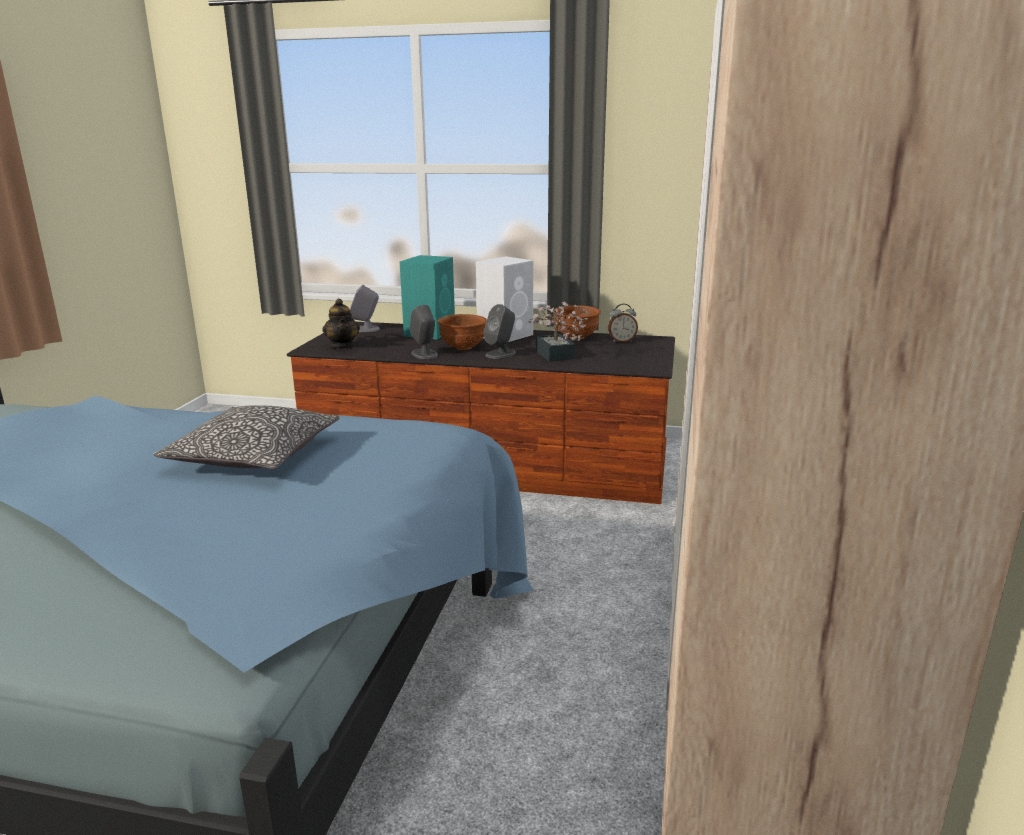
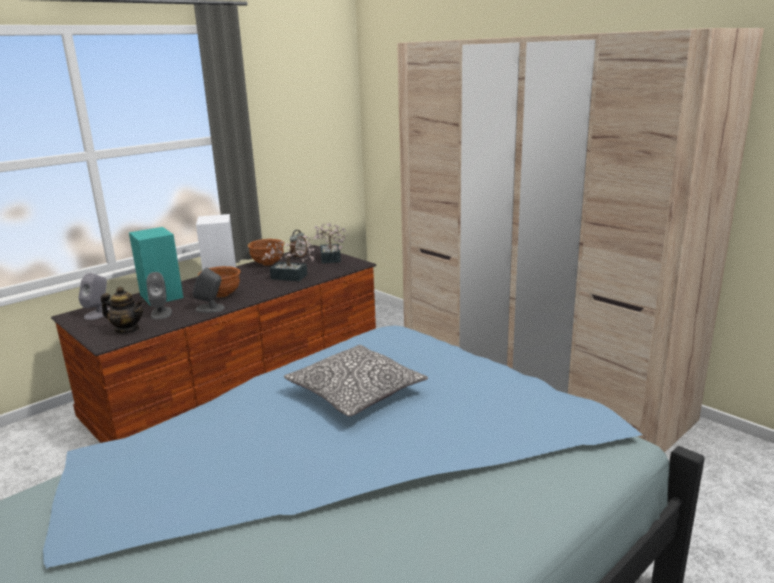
camera: 55 degrees left, 0 degrees up
(501, 354) = (258, 288): grey speaker -> grey speaker (161, 313)
(640, 354) = (330, 259): none -> potted plant

